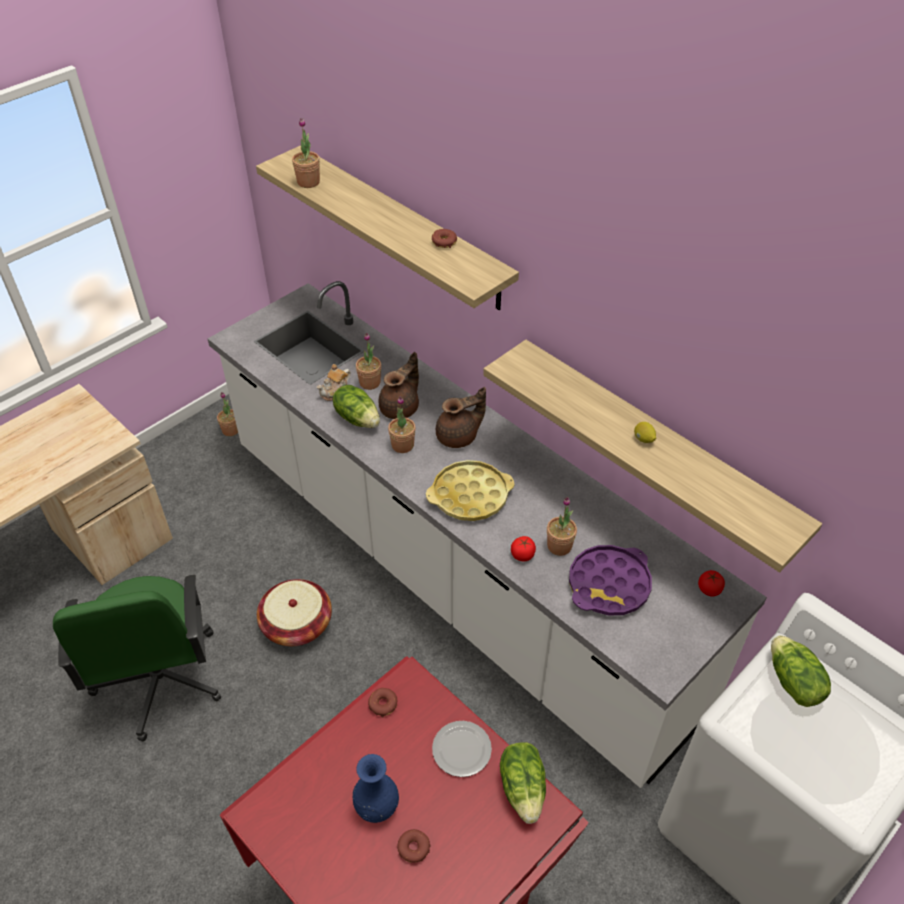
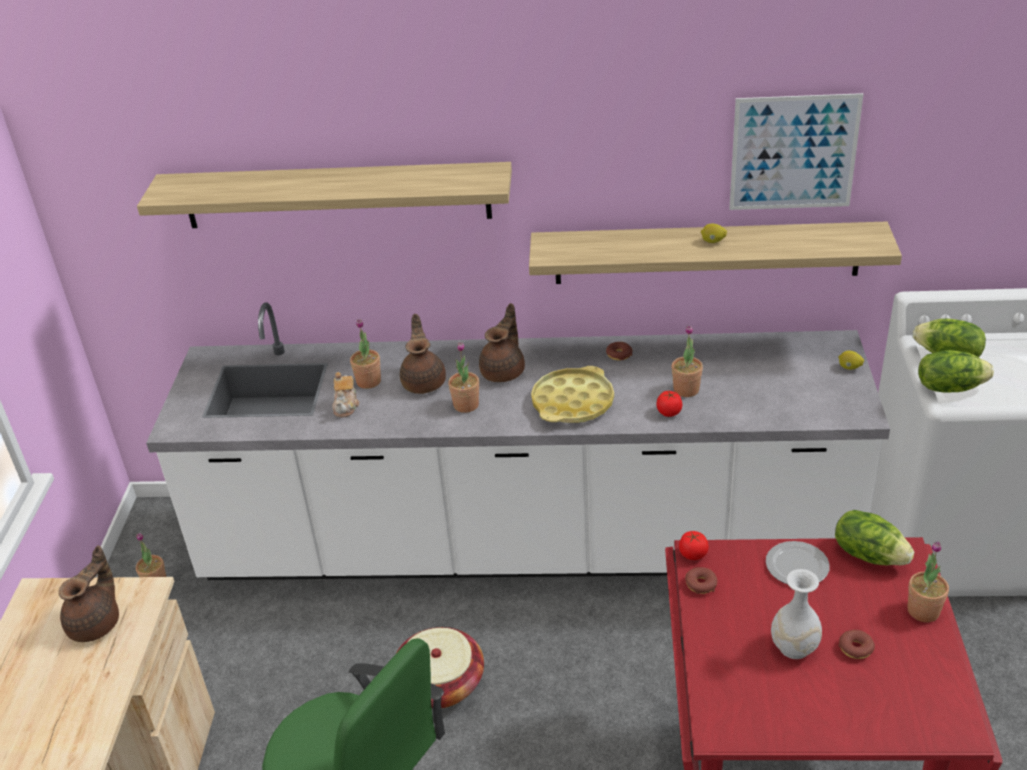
camera: 40 degrees left, 10 degrees down
(75, 441) = (97, 623): none -> brown teapot
(308, 182) = (216, 192): potted plant -> potted plant (923, 611)
(358, 418) = (397, 411): lettuce -> lettuce (949, 387)
(376, 806) = (793, 647): blue vase -> white vase
(444, 242) = (417, 172): donut -> donut (619, 355)
(609, 585) = (754, 389): purple tray -> none
(709, 589) = (818, 348): tomato -> tomato (693, 554)
(710, 625) = (849, 368): none -> lemon
(748, 405) = (793, 153): none -> picture

